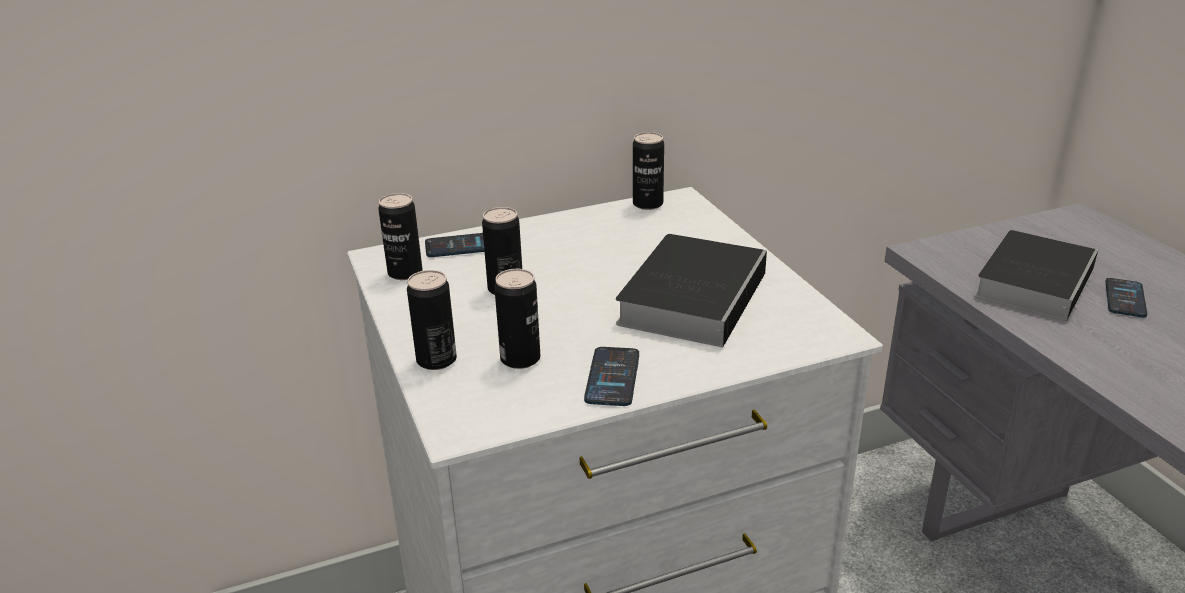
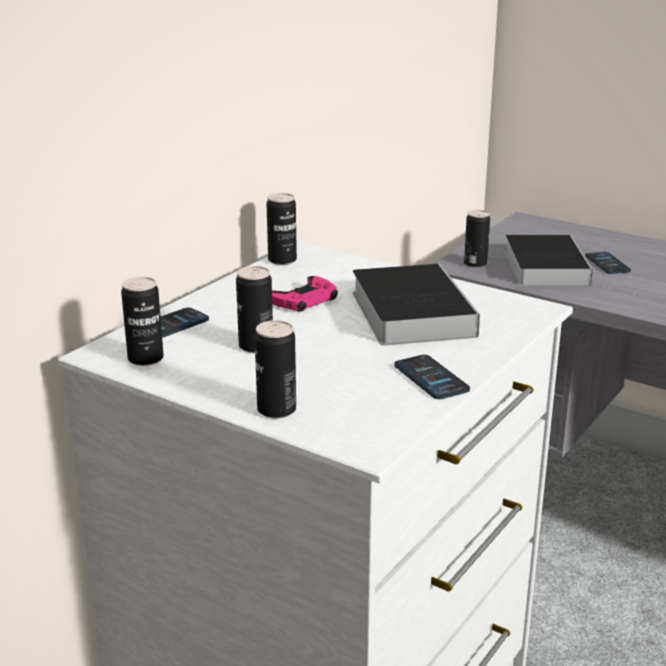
camera: 35 degrees left, 5 degrees down
(520, 359) = (344, 388): can -> can (475, 264)
(610, 253) = (304, 300): none -> pink game controller

